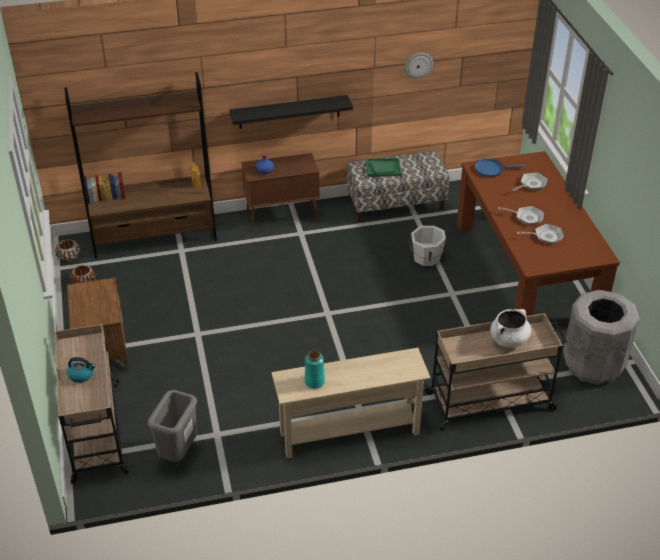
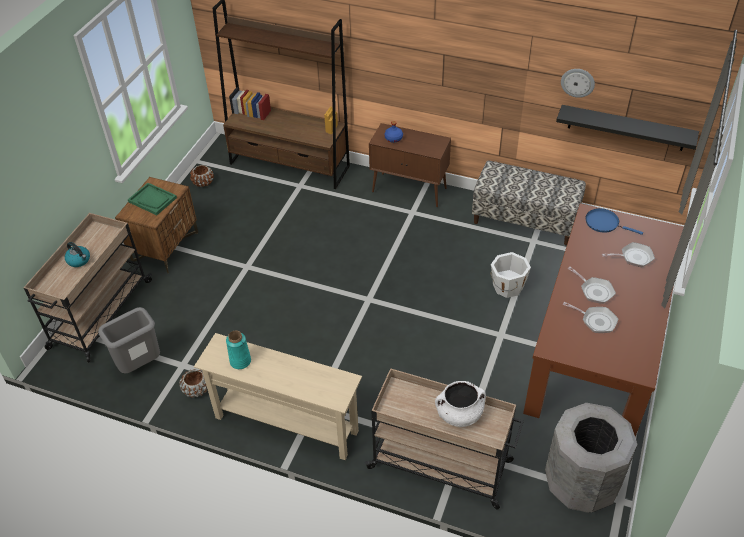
camera: 35 degrees right, 5 degrees up
(69, 257) = (212, 155): brown planter -> brown planter (196, 389)
(289, 112) = (432, 88): black shelf -> black shelf (626, 128)
(383, 168) = (515, 179): green tray -> green tray (152, 200)

